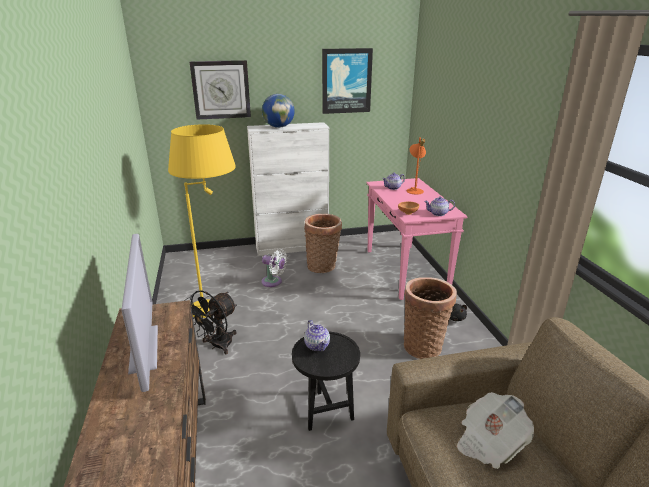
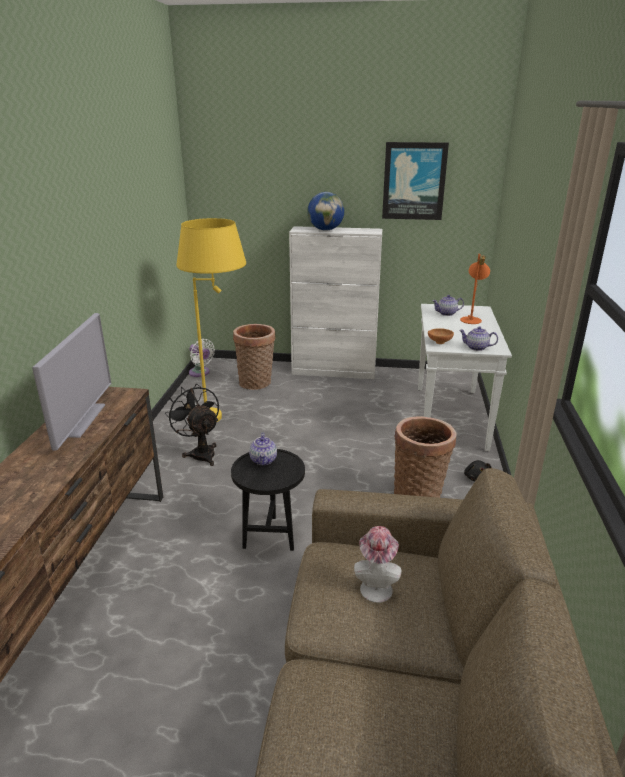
camera: 20 degrees right, 0 degrees up
(217, 346) = (200, 452): black fan -> black fan turned 90 degrees clockwise
(221, 90) = (269, 184): wall clock -> none
(273, 282) = (292, 403): white fan -> white fan (200, 373)
(323, 266) = (355, 397): basket -> basket (256, 383)
(406, 271) = (451, 418): pink console table -> white console table
(489, 442) = (376, 586): newspaper -> hat

